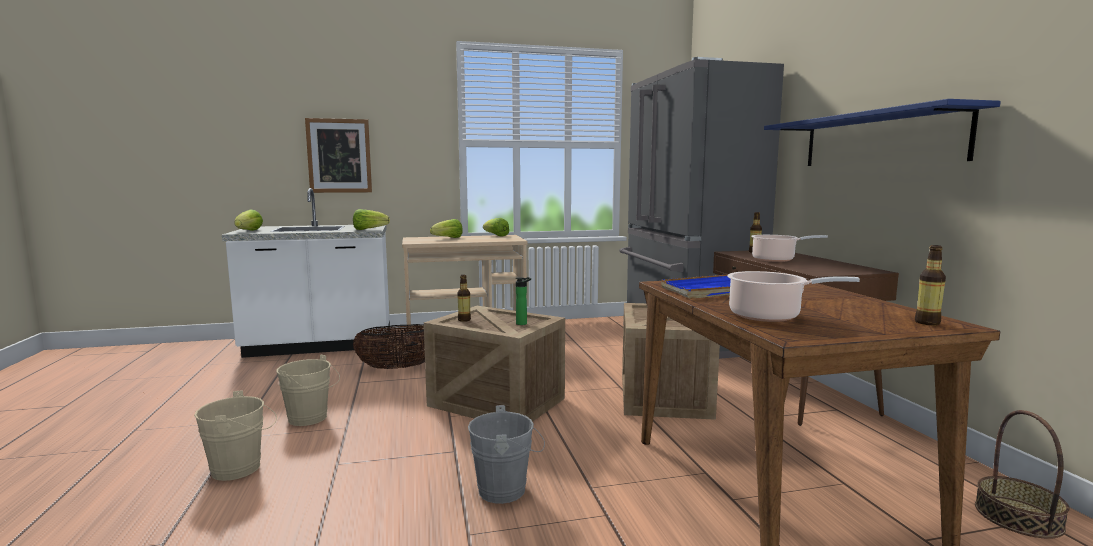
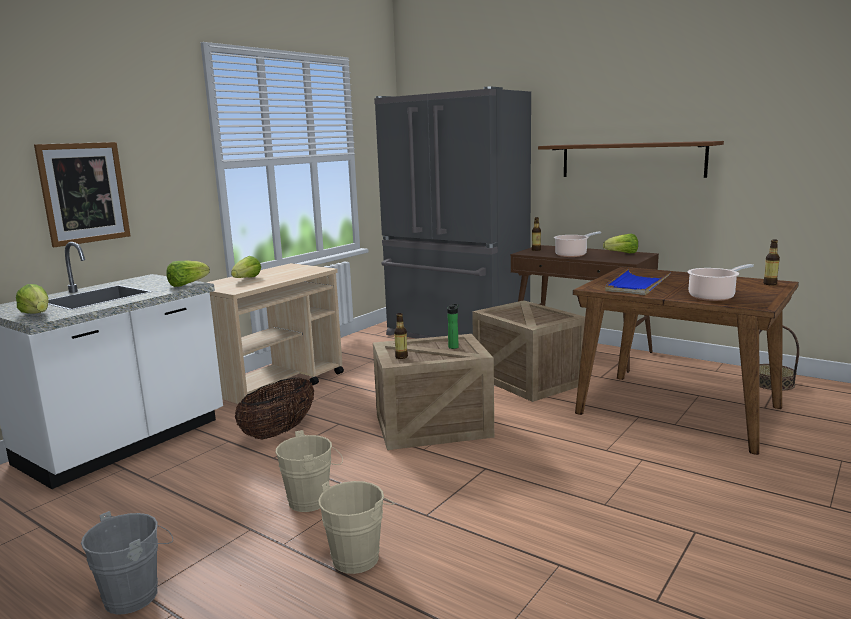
camera: 40 degrees left, 5 degrees up
(496, 236) = (280, 268): lettuce -> lettuce (622, 253)
(507, 490) = (570, 473): grey bucket -> grey bucket (137, 594)
(879, 140) = (631, 160): blue shelf -> brown shelf

